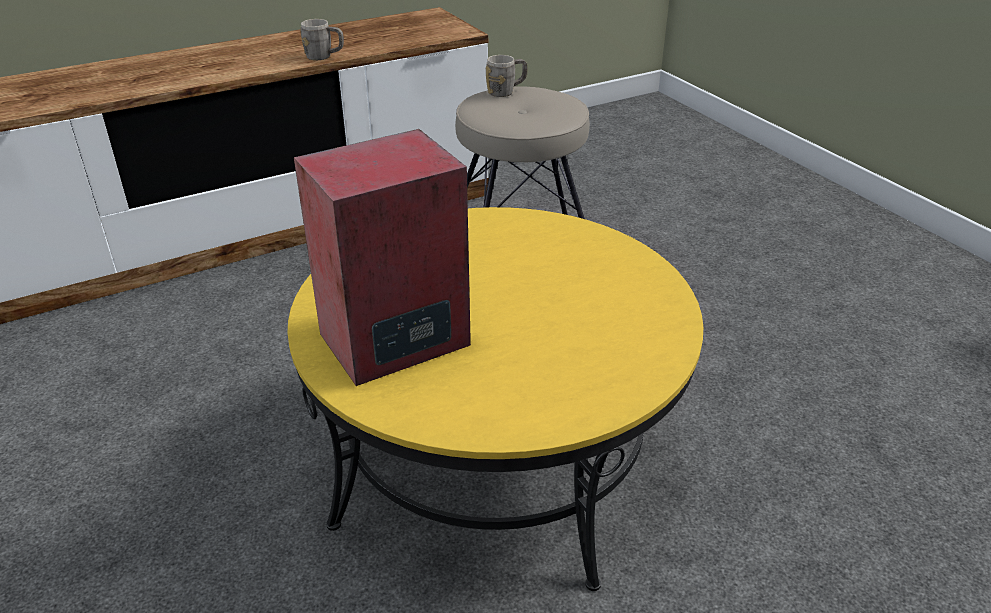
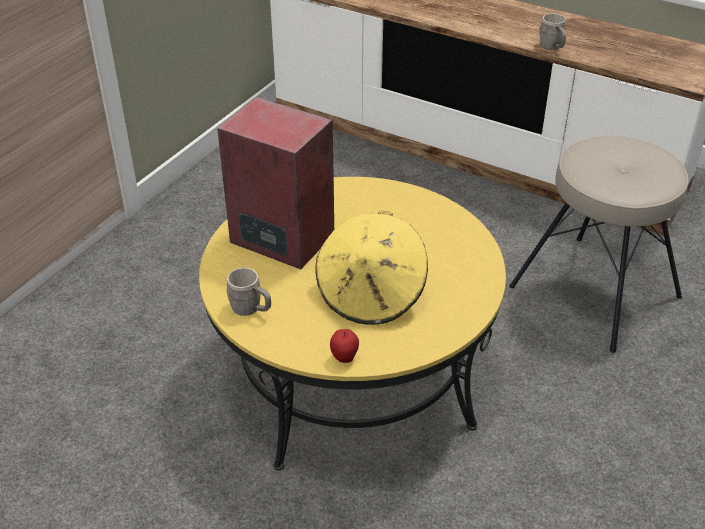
camera: 60 degrees right, 5 degrees up
(506, 91) = (639, 148): grey mug -> grey mug (251, 309)
(562, 310) = (371, 294): none -> yellow hat
(656, 365) = (344, 357): none -> apple

